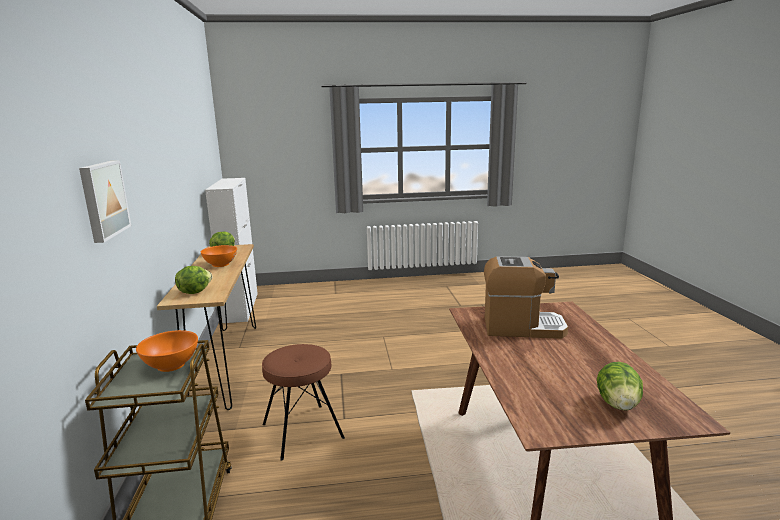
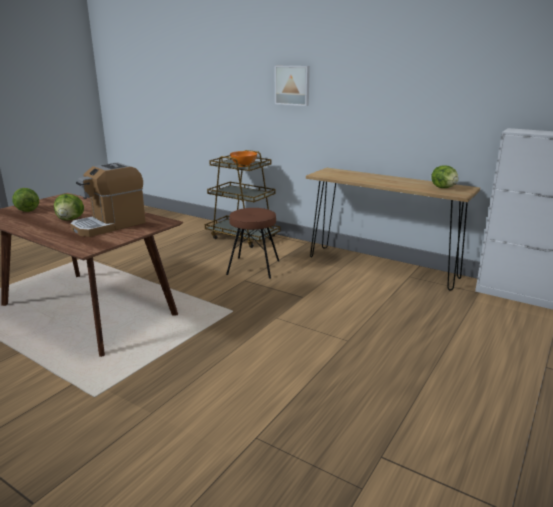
camera: 130 degrees right, 5 degrees up
(194, 292) = (337, 173): lettuce -> lettuce (70, 219)
(220, 264) = (399, 183): orange bowl -> none

